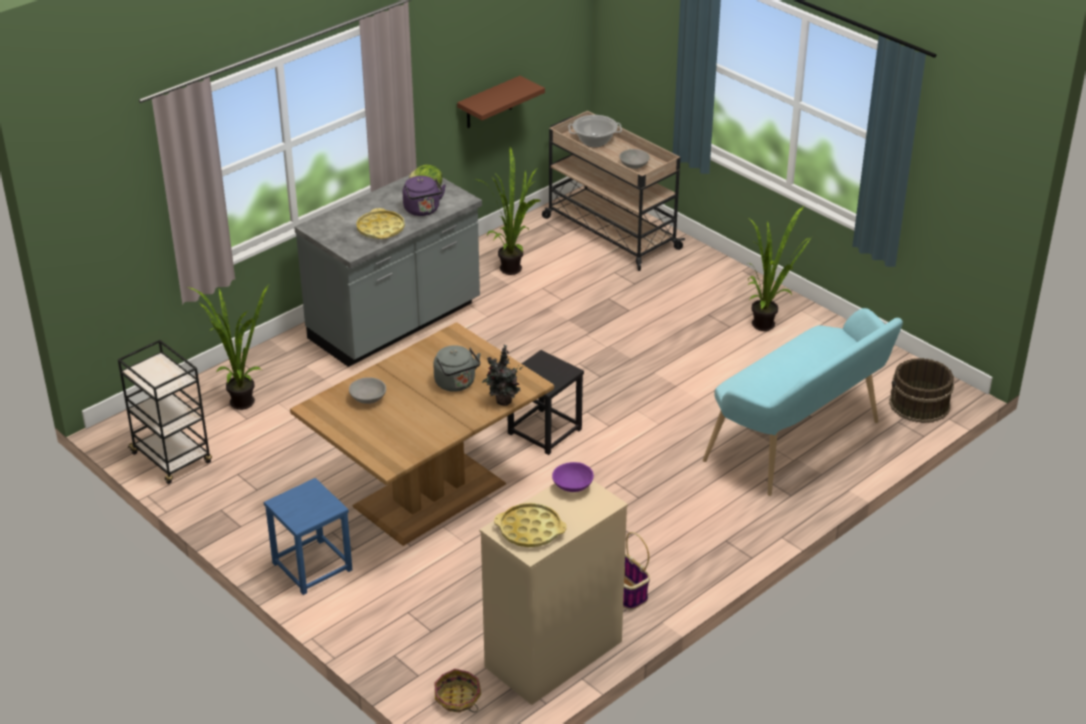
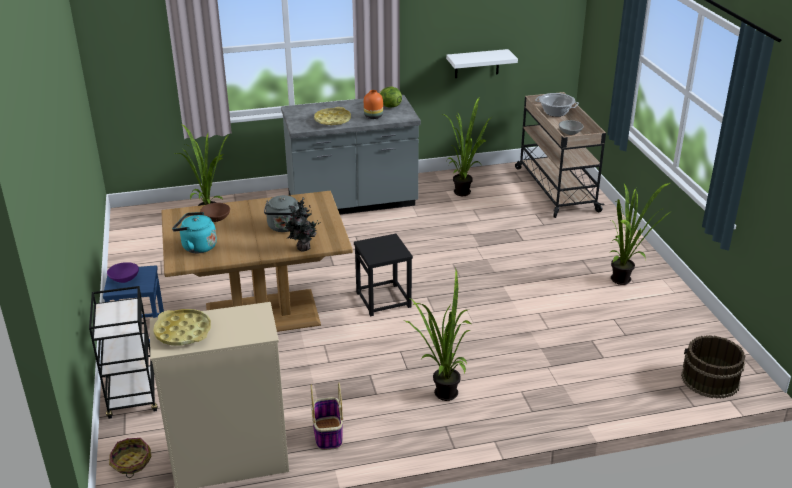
camera: 30 degrees right, 5 degrees down
(172, 459) = (134, 240): black cart -> black cart (133, 396)
(368, 399) = (216, 218): grey bowl -> brown bowl
(387, 439) = (197, 247): none -> turquoise kettle
(423, 210) = (373, 117): purple kettle -> orange vase
(489, 103) = (477, 63): brown shelf -> white shelf
(573, 486) = (252, 312): purple bowl -> purple bowl (124, 279)
(693, 511) = (440, 394): none -> potted plant
(800, 444) = (575, 375): turquoise bench -> none

